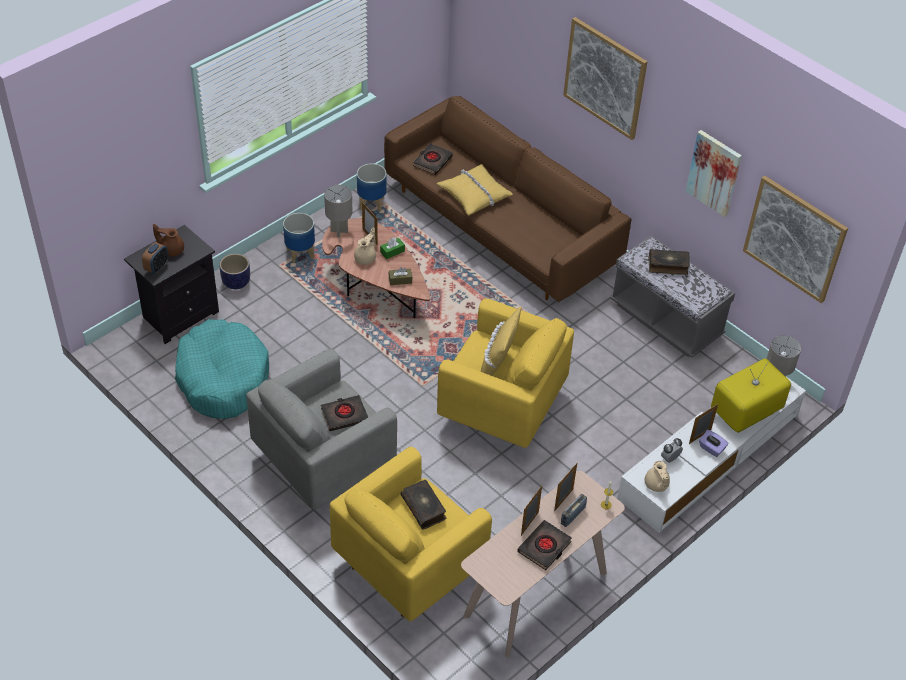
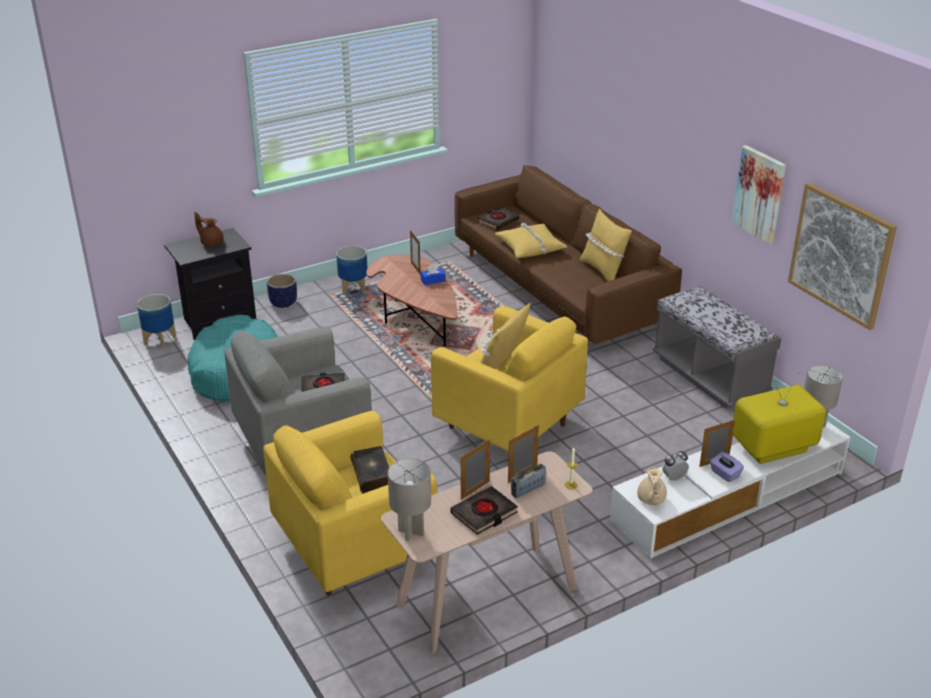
camera: 15 degrees right, 15 degrees down
(157, 267) = (190, 253): alarm clock -> none
(339, 231) = (387, 262): grey table lamp -> grey table lamp (410, 532)
(366, 258) = (405, 282): beige teapot -> none
(371, 203) = (437, 261): planter -> planter (160, 340)
(392, 252) = (433, 280): green tissue box -> blue tissue box
(400, 280) = (432, 301): brown tissue box -> none
(552, 218) = (603, 270): none -> yellow pillow
(605, 78) = (658, 112): picture -> none
(668, 265) = (711, 308): book -> none

